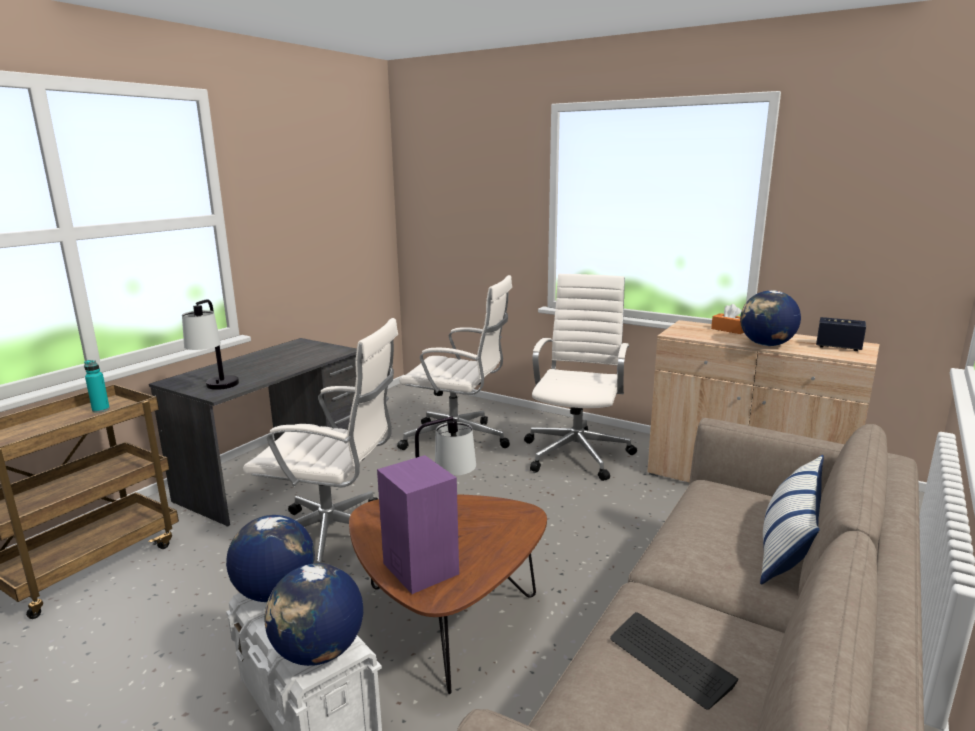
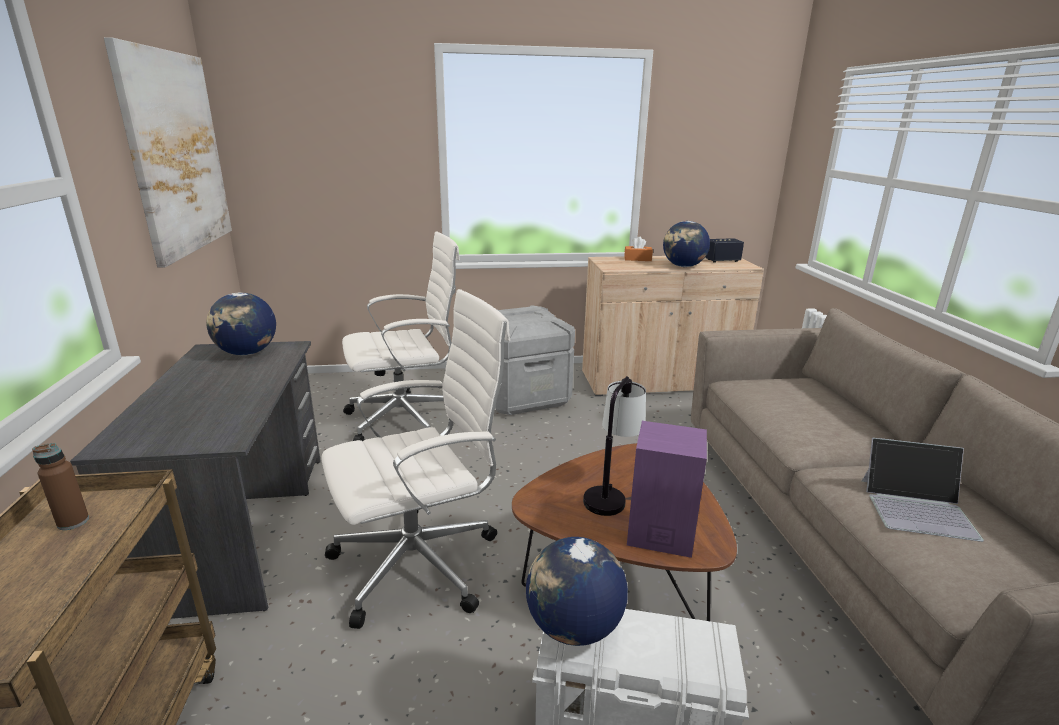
camera: 40 degrees left, 5 degrees up
(101, 409) = (73, 522): turquoise bottle -> brown bottle
(217, 389) = (215, 434): table lamp -> none
(318, 652) = (702, 652): globe -> globe (247, 353)
(341, 200) = (177, 153): none -> picture
(577, 453) = (523, 396): white office chair -> grey storage box
(670, 660) = (918, 508): keyboard -> laptop
(787, 544) = (835, 406): pillow -> none

